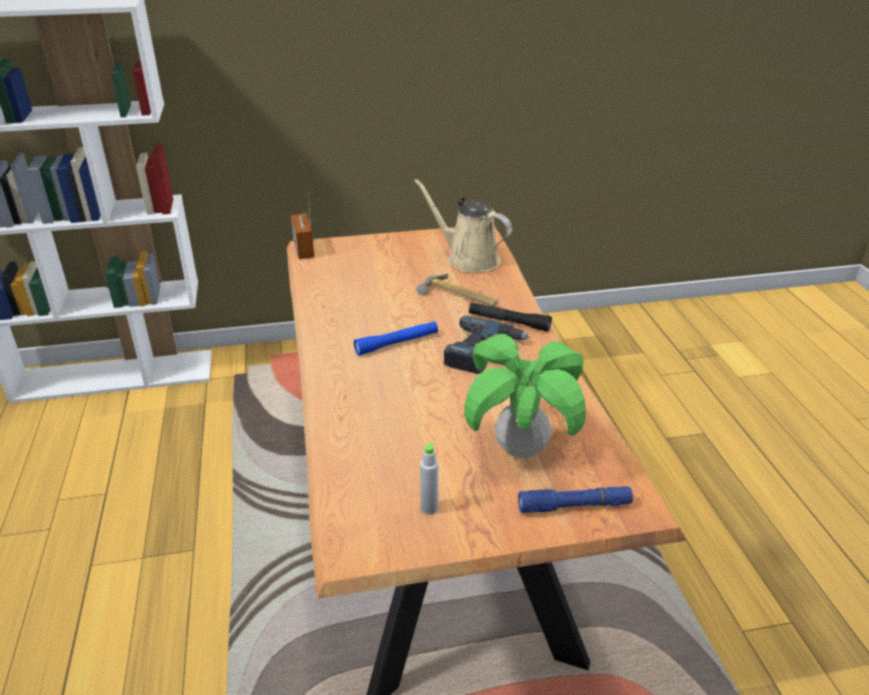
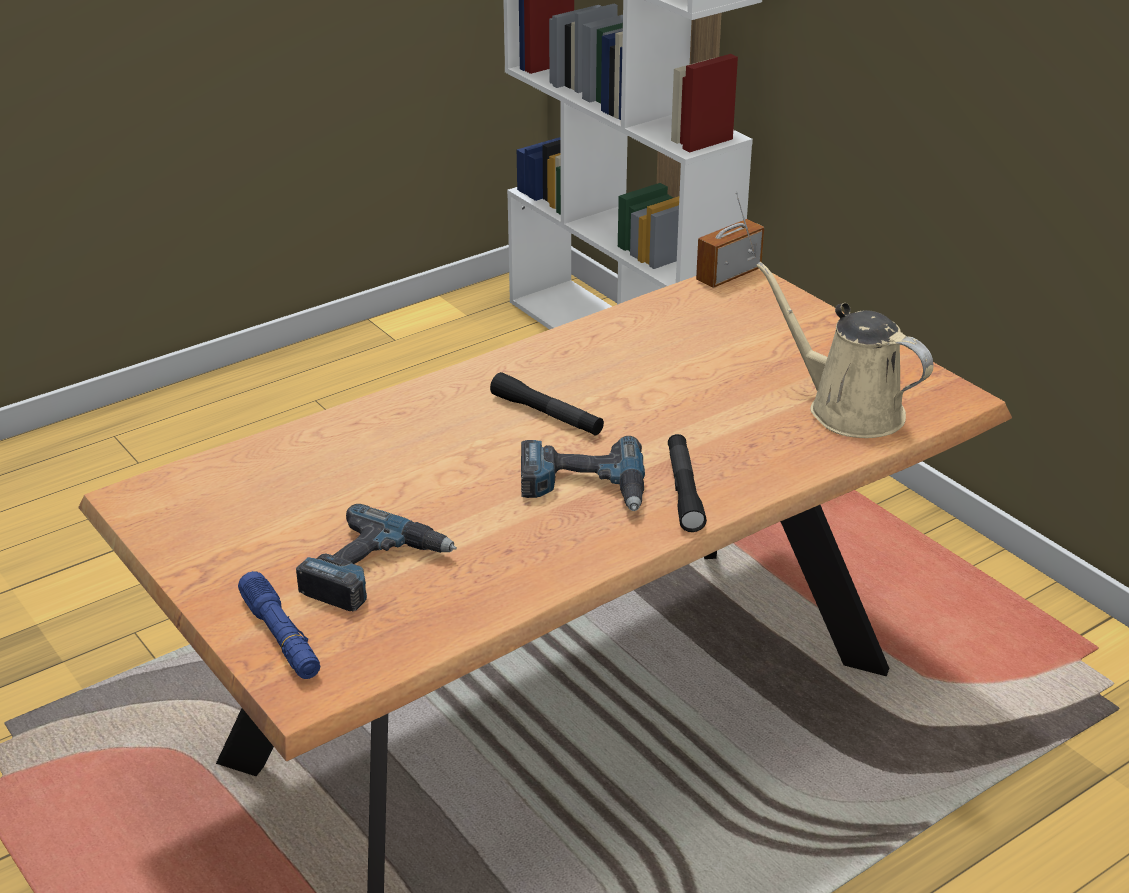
camera: 65 degrees right, 0 degrees up
(397, 343) = (547, 415): blue flashlight -> black flashlight
(429, 508) = (224, 528): grey bottle -> none
(458, 297) = (716, 430): hammer -> none
(468, 259) = (847, 409): beige watering can -> beige watering can turned 60 degrees counterclockwise
(521, 449) = (374, 570): potted plant -> power drill

